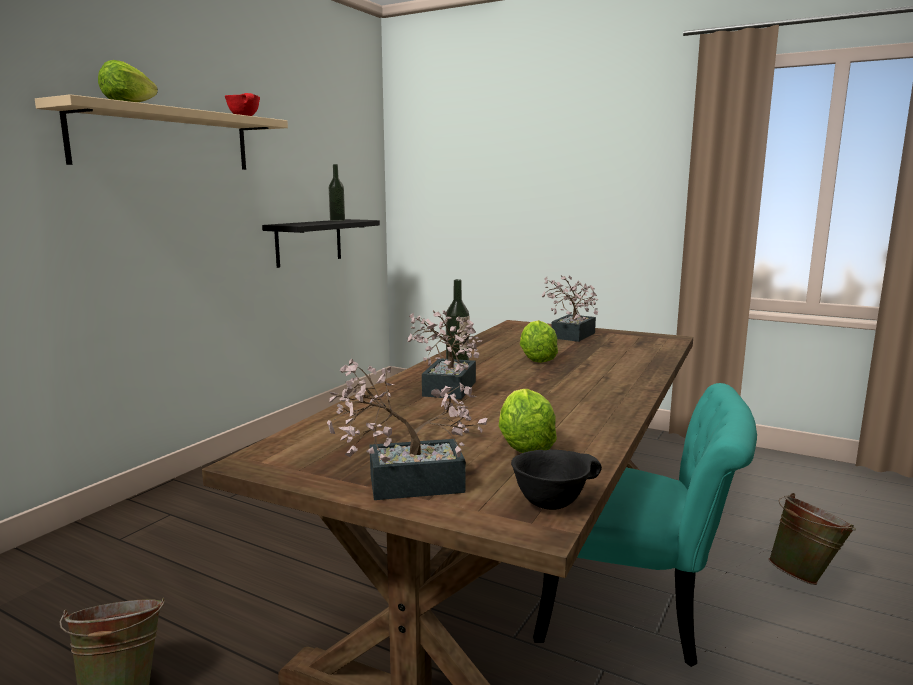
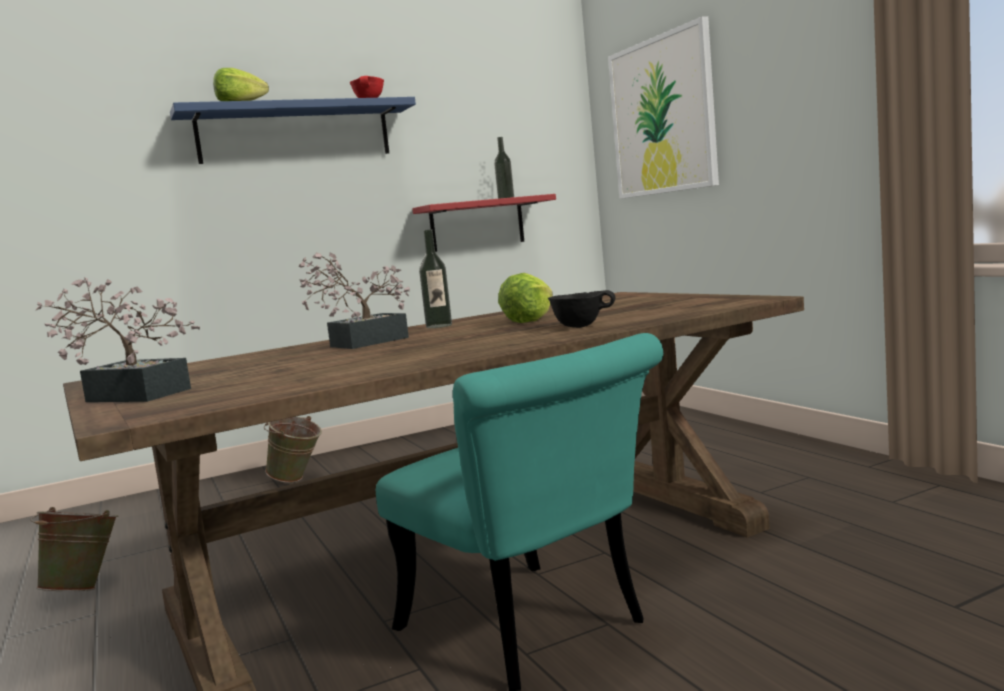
camera: 35 degrees right, 5 degrees down
(164, 140) = (295, 133): beige shelf -> blue shelf
(309, 242) = (477, 224): black shelf -> red shelf
(471, 166) = (662, 116): none -> picture
(524, 445) = (289, 377): lettuce -> none
(551, 503) = (175, 410): black bowl -> black bowl (580, 326)
(570, 336) = (637, 302): potted plant -> none
(806, 576) = (831, 646): green bucket -> green bucket (297, 480)

